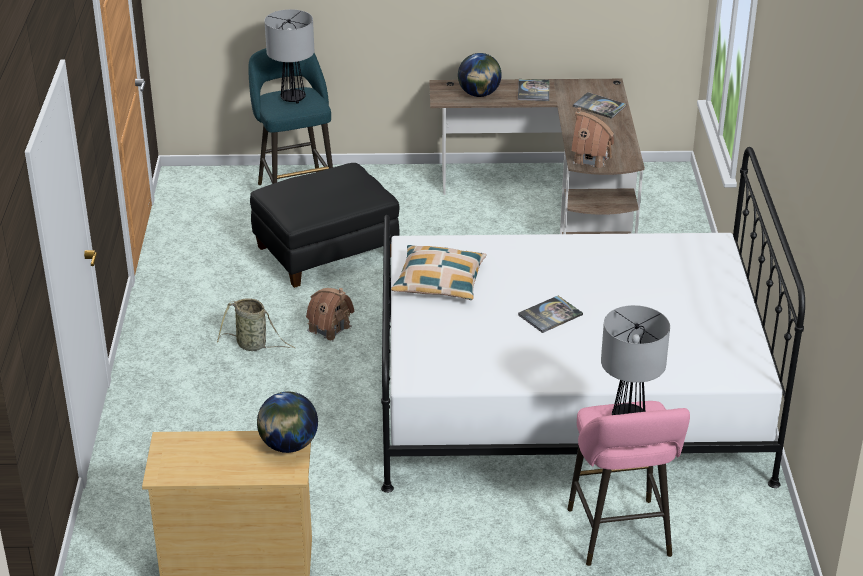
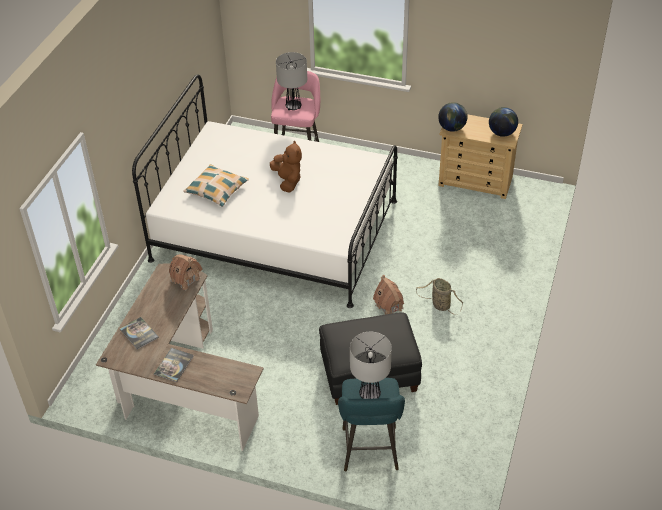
camera: 160 degrees left, 10 degrees up
(439, 281) = (335, 215): pillow -> pillow (216, 190)
(479, 94) = (218, 372): globe -> globe (502, 133)
(550, 315) = (288, 181): book -> brown plush toy

